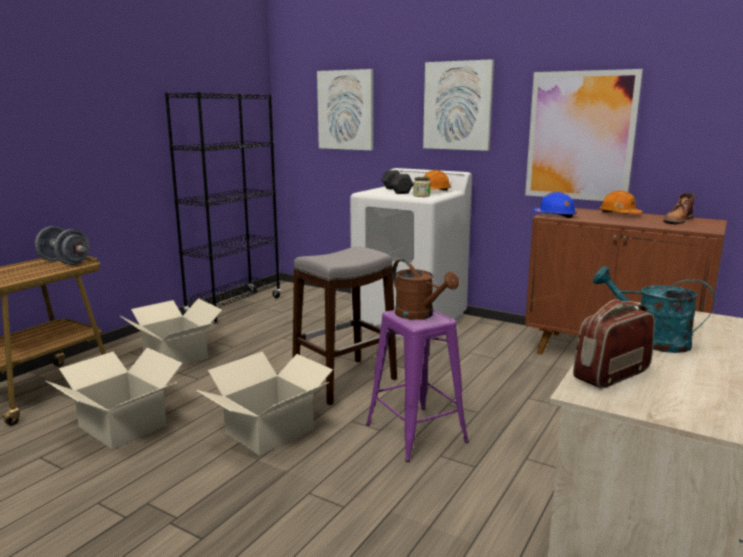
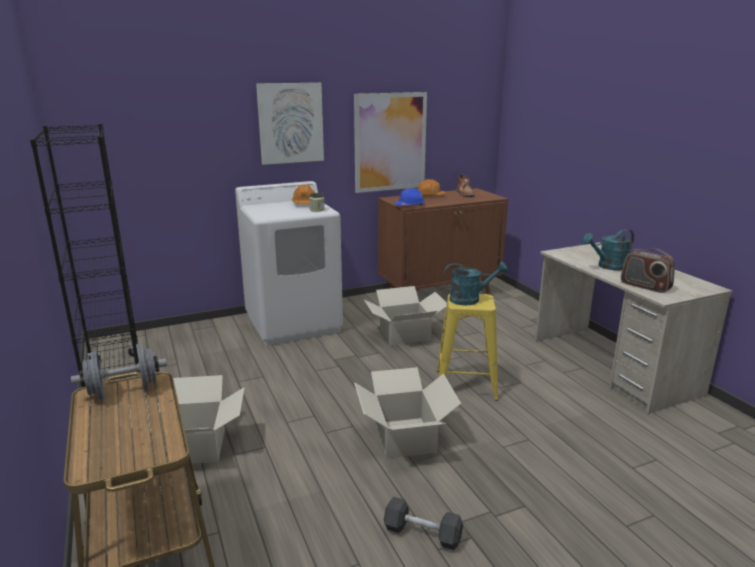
camera: 55 degrees left, 5 degrees up
(123, 425) = (312, 510): cardboard box -> cardboard box (404, 334)
(344, 381) = (362, 383): grey stool -> none
(346, 110) = (163, 133): picture -> none
(396, 190) = (277, 209): grey dumbbell -> grey dumbbell (422, 533)
(415, 432) = (465, 385): purple stool -> yellow stool
(419, 315) = (470, 299): brown watering can -> turquoise watering can
(611, 374) = (645, 286): radio -> radio turned 45 degrees counterclockwise

